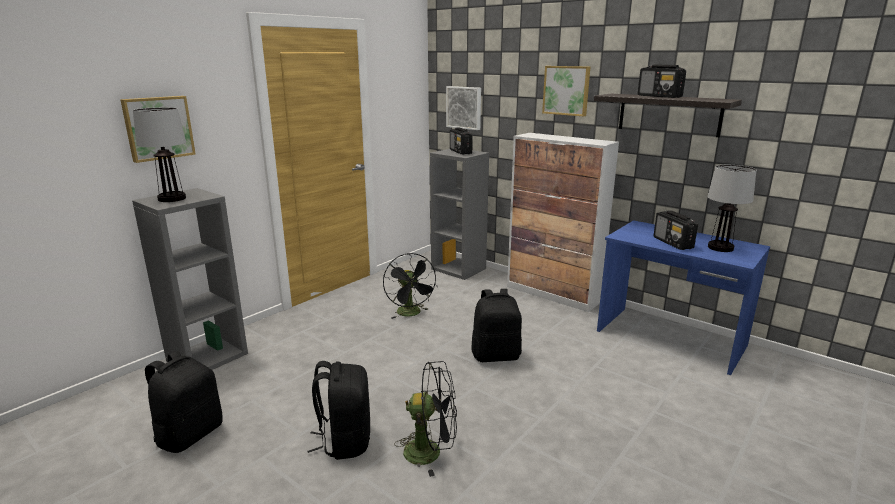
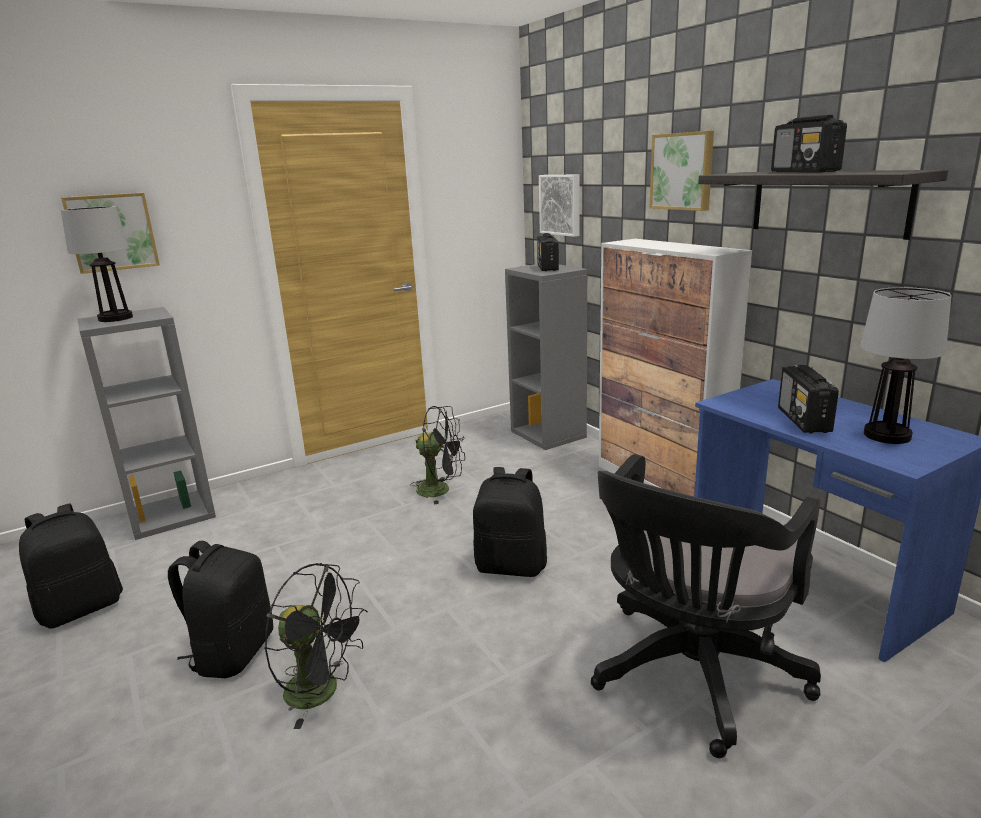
camera: 20 degrees right, 0 degrees up
(411, 314) = (441, 490): black fan -> black fan turned 75 degrees counterclockwise
(643, 400) = (691, 677): none -> black office chair

